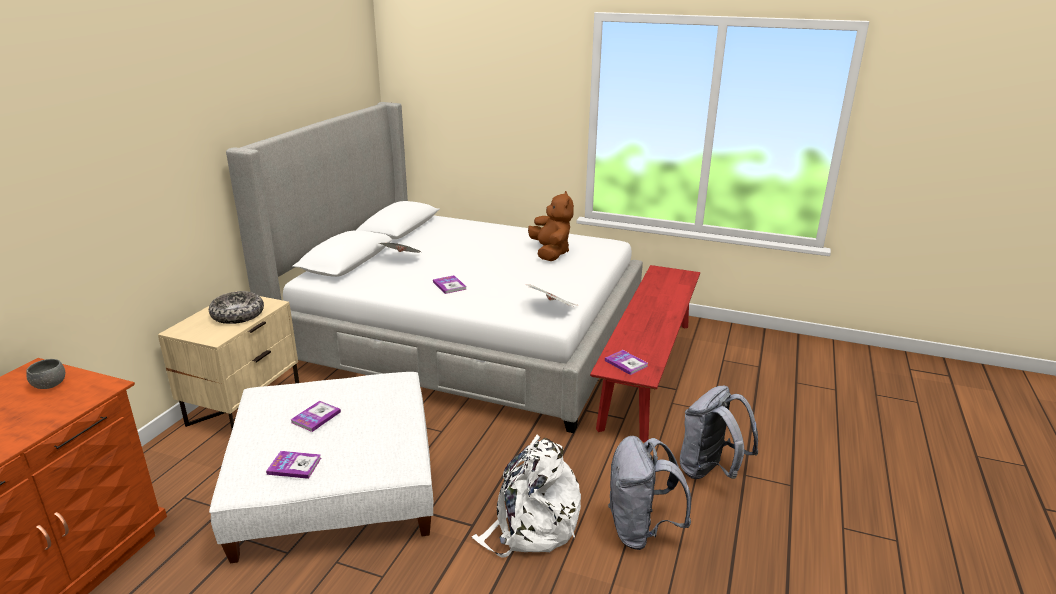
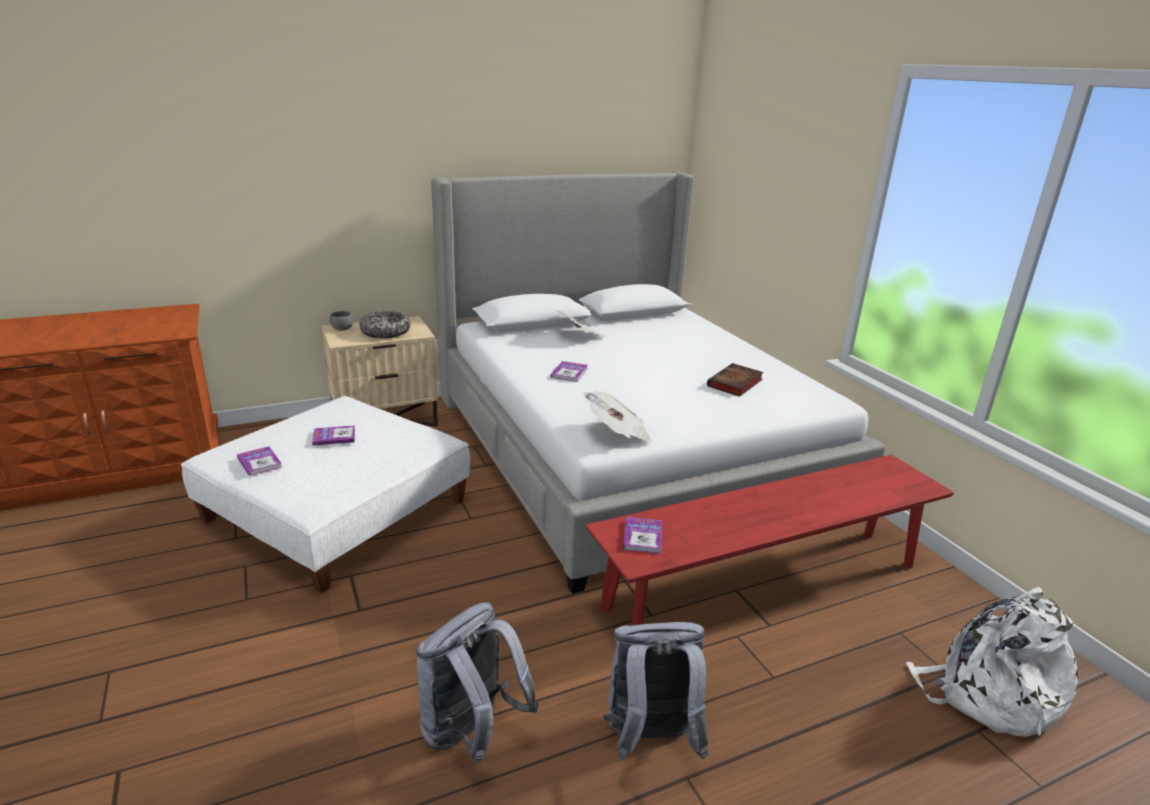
camera: 45 degrees right, 0 degrees up
(49, 385) = (165, 320): grey bowl -> grey bowl (342, 329)
(531, 526) = (395, 647): white backpack -> white backpack (987, 694)
(550, 253) = (734, 384): brown plush toy -> book

